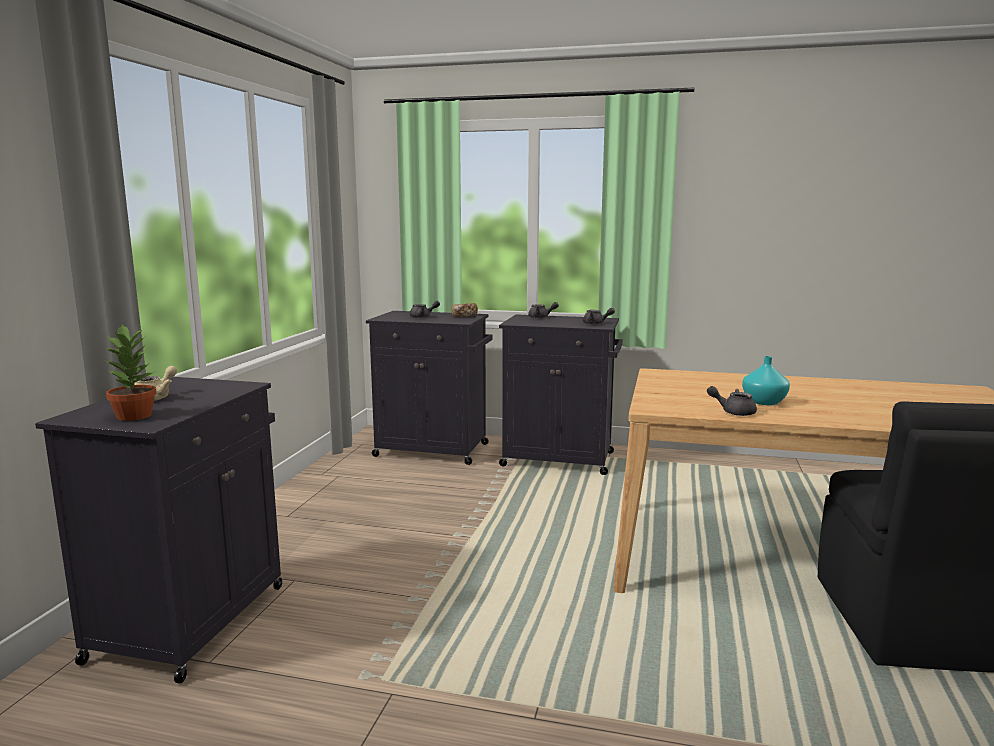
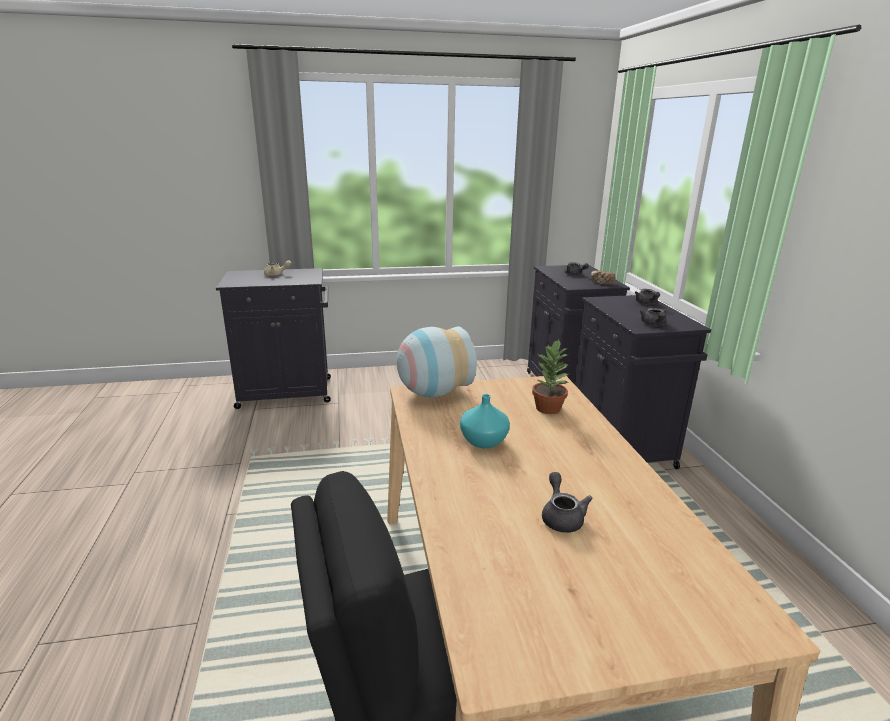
camera: 65 degrees right, 10 degrees up
(135, 416) = (242, 279): potted plant -> potted plant (549, 408)
(655, 403) = (432, 392): none -> vase
(733, 412) = (429, 427): grey teapot -> grey teapot (561, 516)

